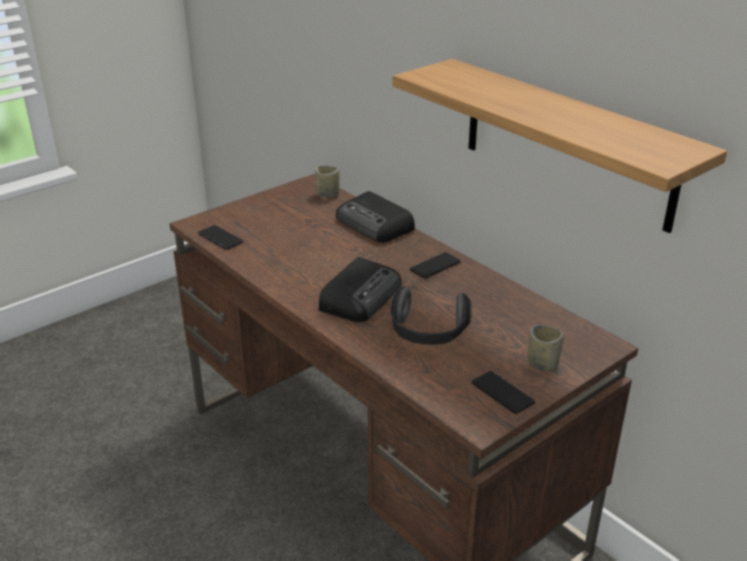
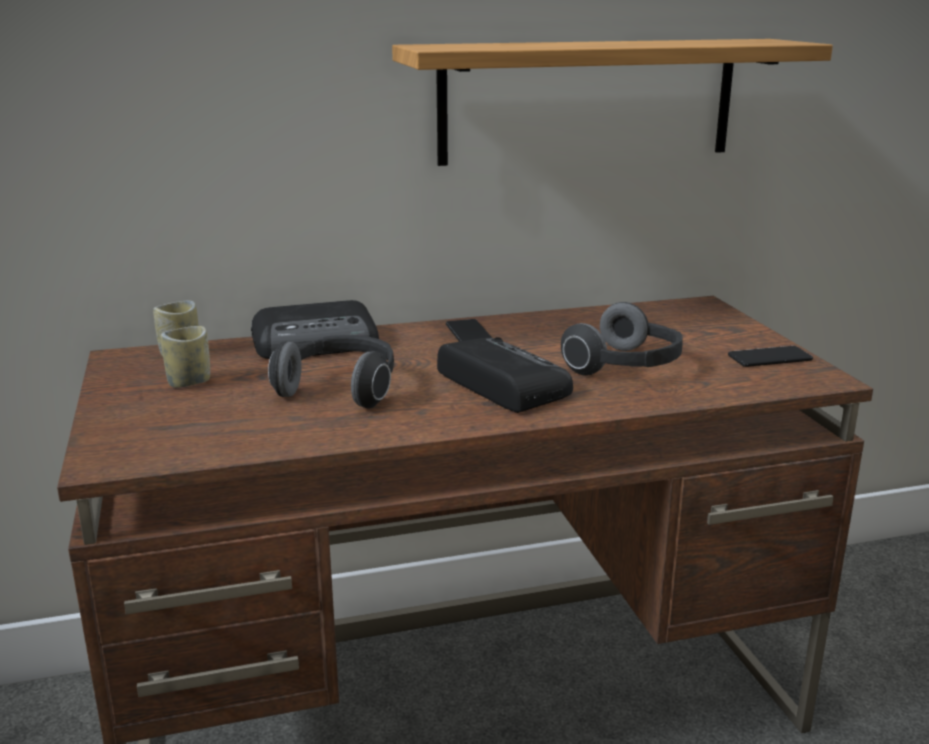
camera: 65 degrees left, 10 degrees down
(220, 238) = (195, 448): phone -> none
(314, 251) = (341, 389): none -> headphones
(542, 364) = (723, 332): cup -> cup (189, 382)

